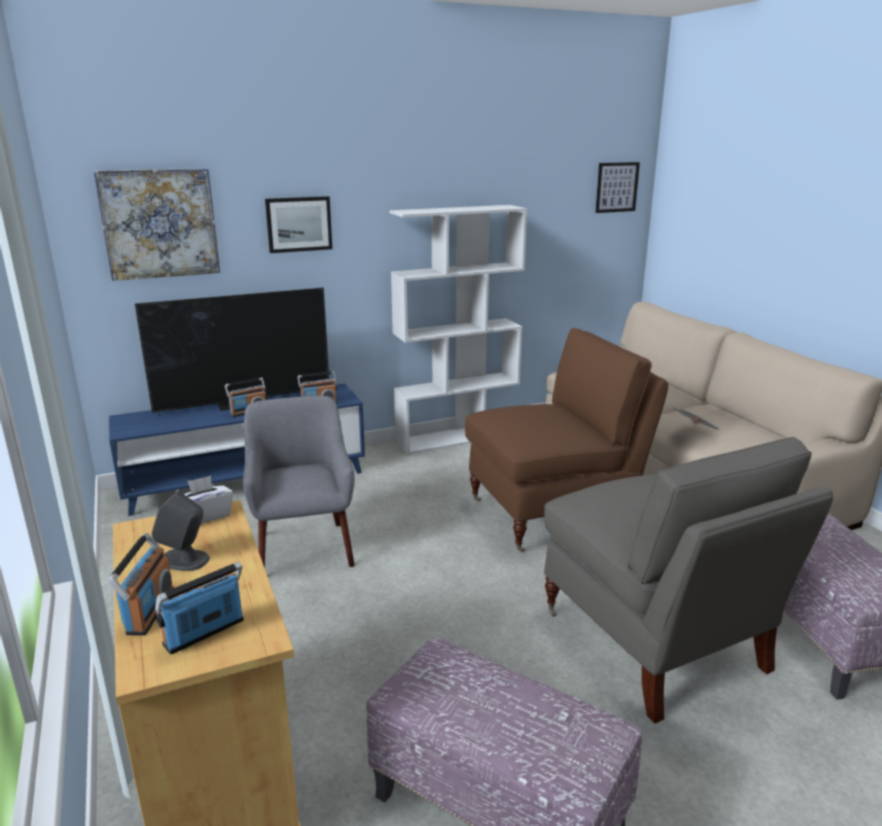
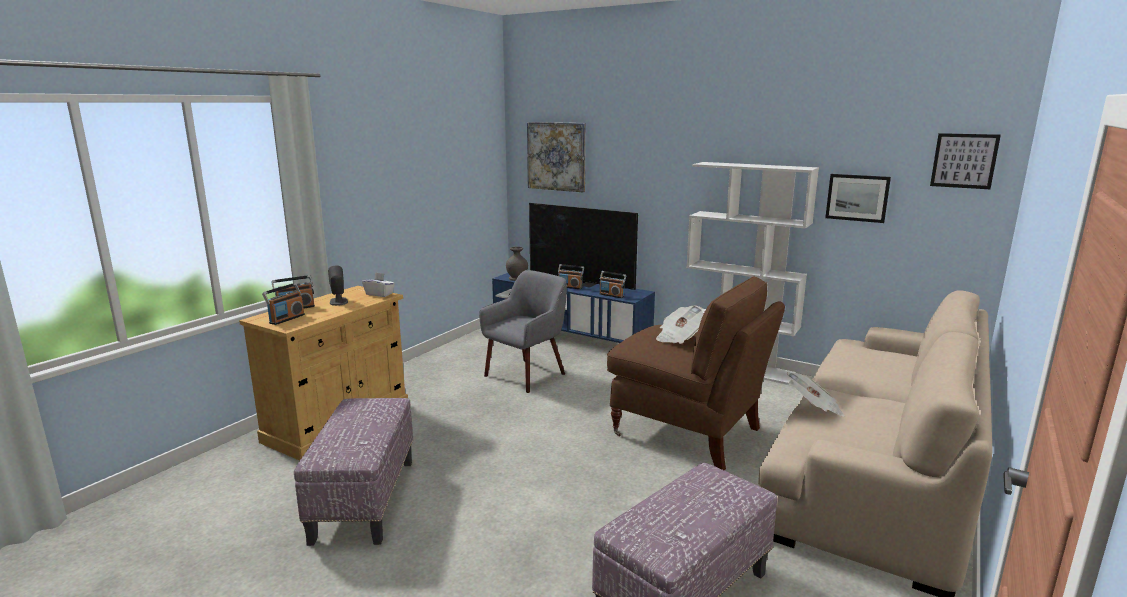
camera: 55 degrees right, 5 degrees down
(148, 427) = (516, 278): none -> grey vase
(205, 633) = (286, 319): radio -> radio turned 105 degrees clockwise
(299, 224) = (637, 165): picture -> picture (857, 197)
(545, 415) = (679, 337): none -> newspaper
(654, 642) = (573, 515): grey armchair -> none

